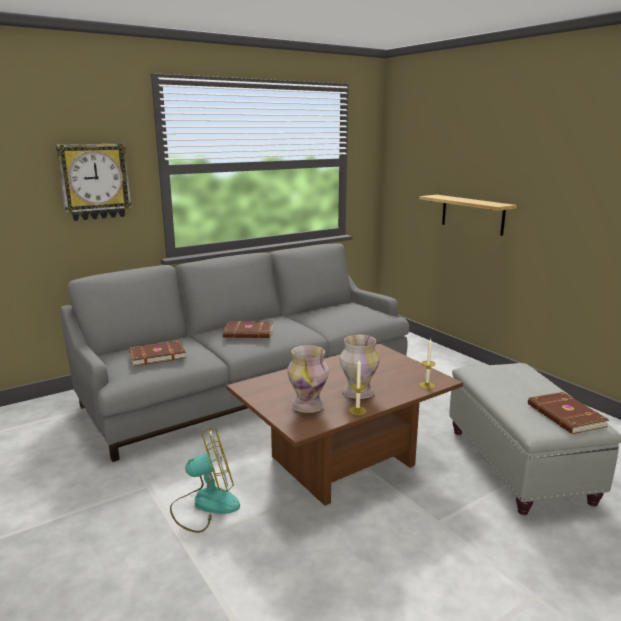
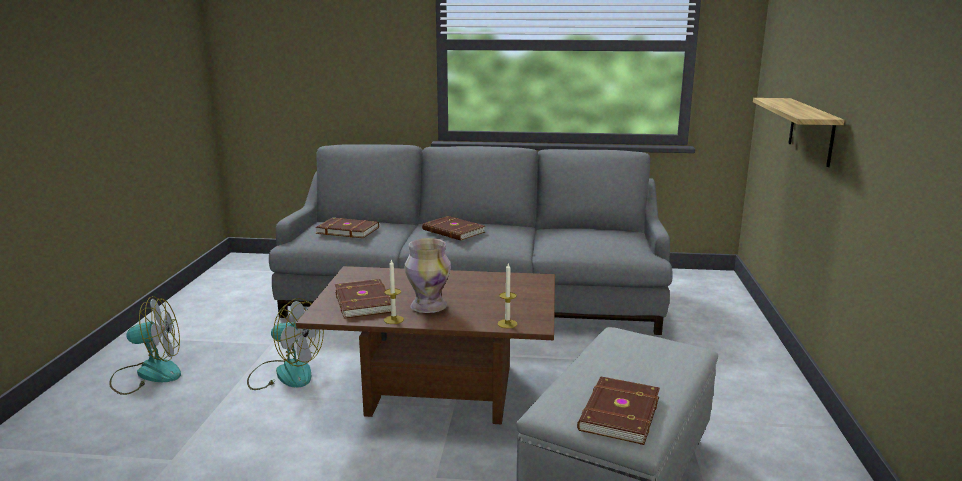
camera: 40 degrees right, 0 degrees up
(63, 573) = (148, 374): none -> fan
(94, 181) = (369, 53): wall clock -> none
(308, 405) = (365, 301): vase -> brown book

